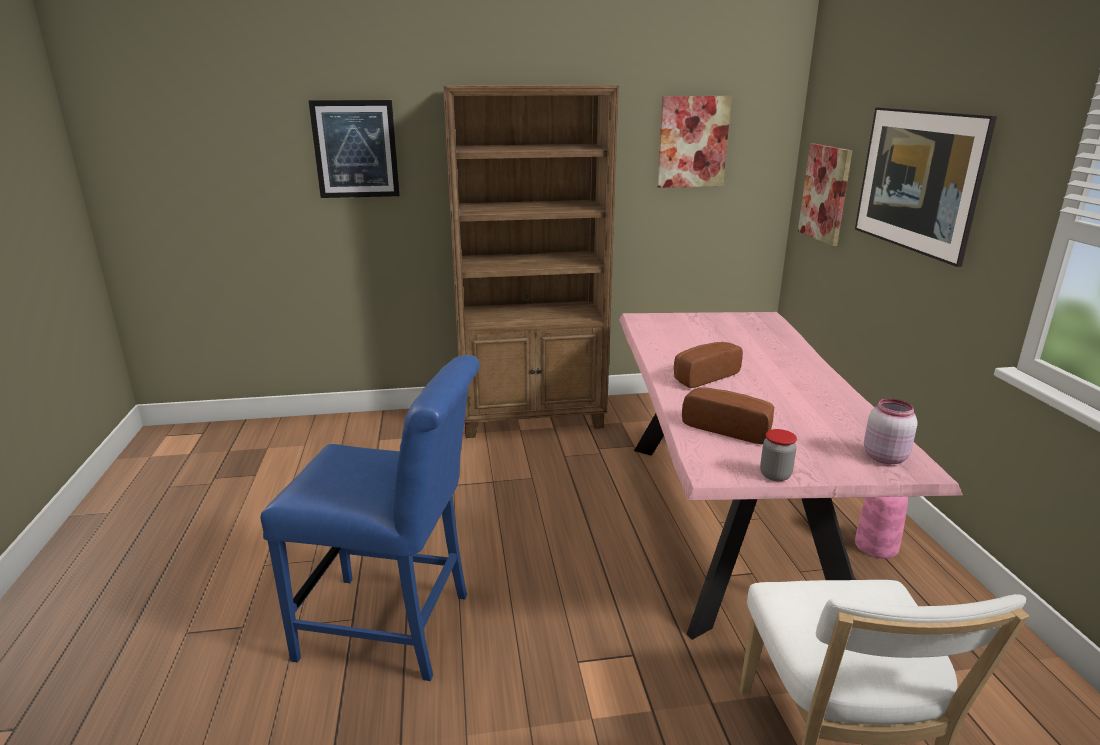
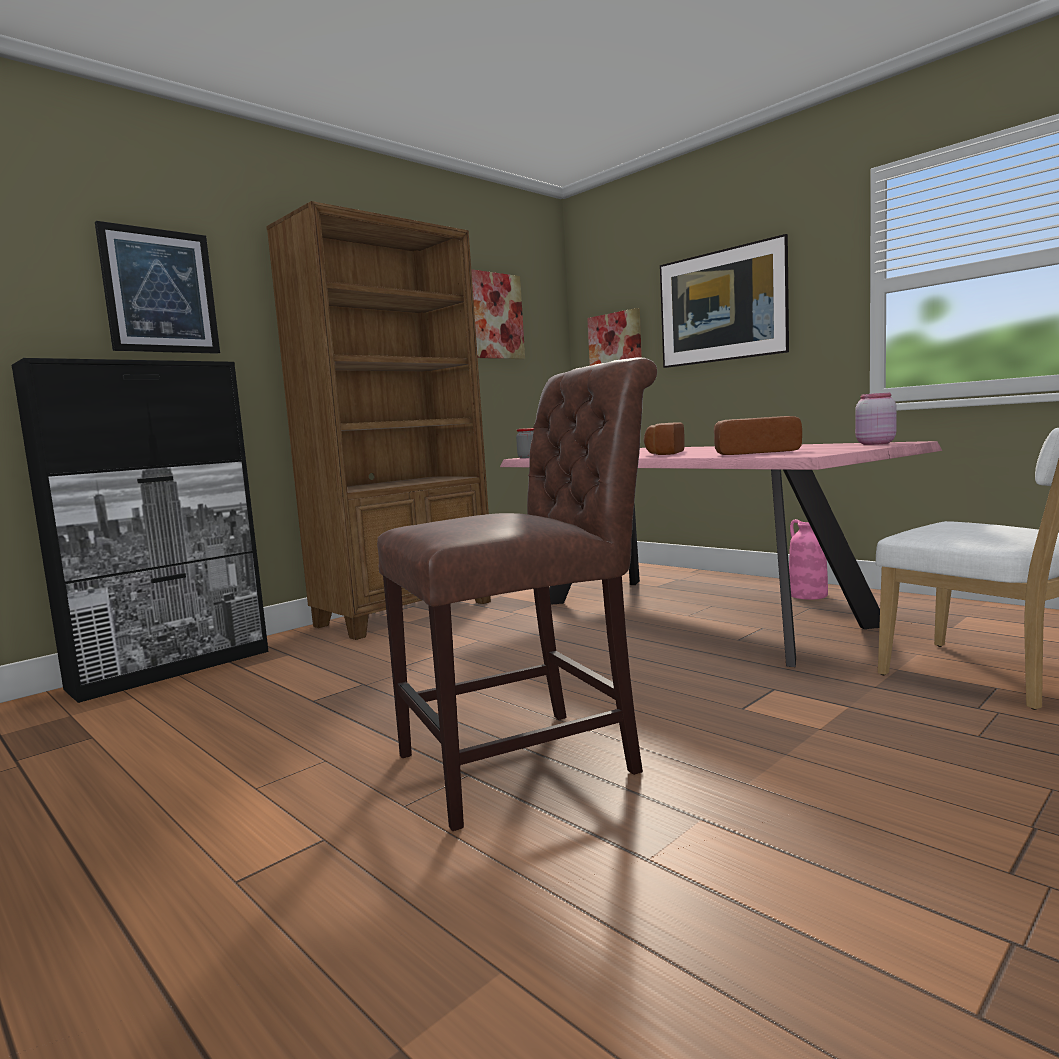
camera: 35 degrees left, 15 degrees down
(348, 423) = (173, 669): none -> black cabinet
(394, 628) = (530, 760): blue chair -> brown chair
(775, 475) = (845, 450): jar -> jar (527, 457)

